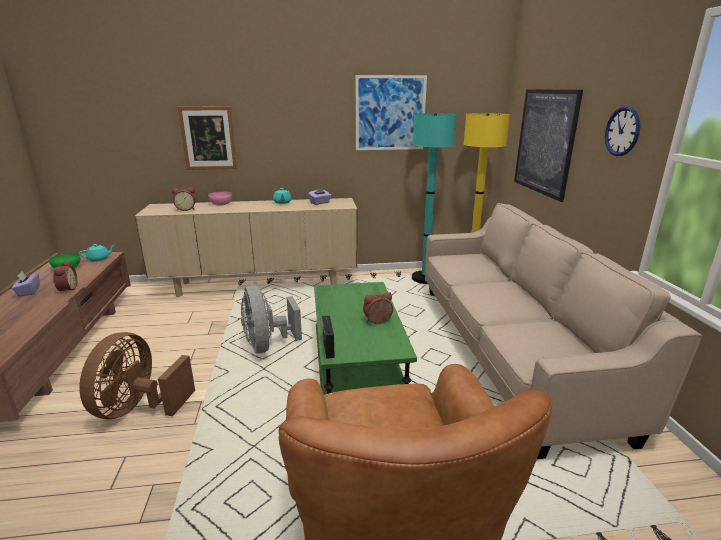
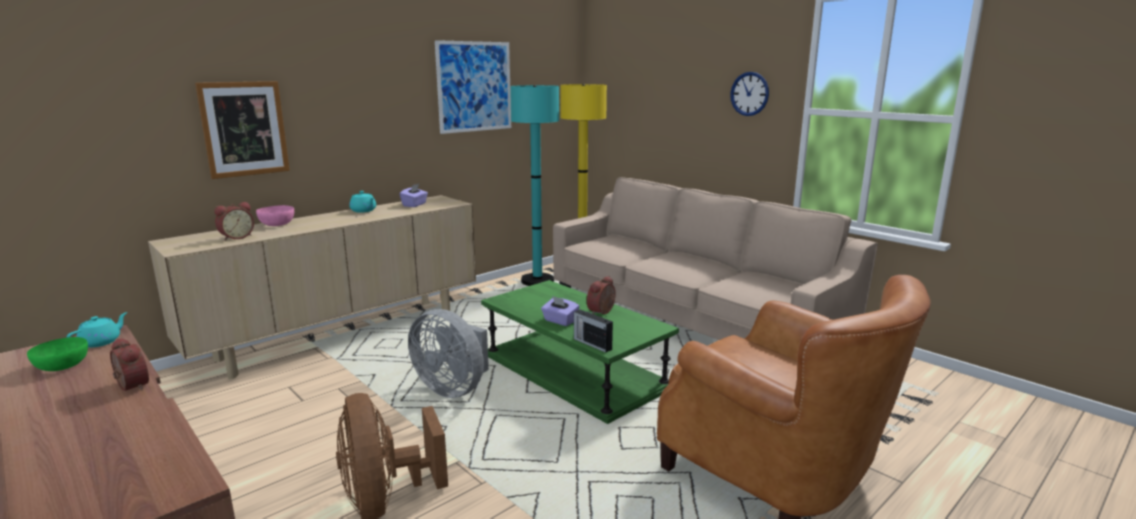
camera: 35 degrees left, 5 degrees down
(28, 291) = (54, 408): purple tissue box -> purple tissue box (560, 321)
(545, 142) = (650, 110): picture -> none

